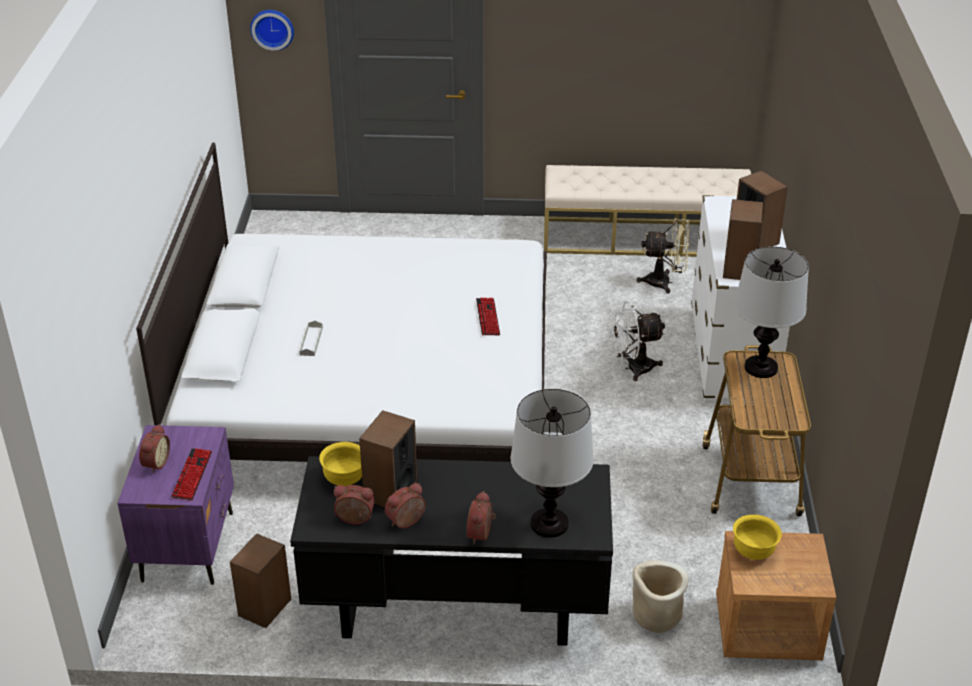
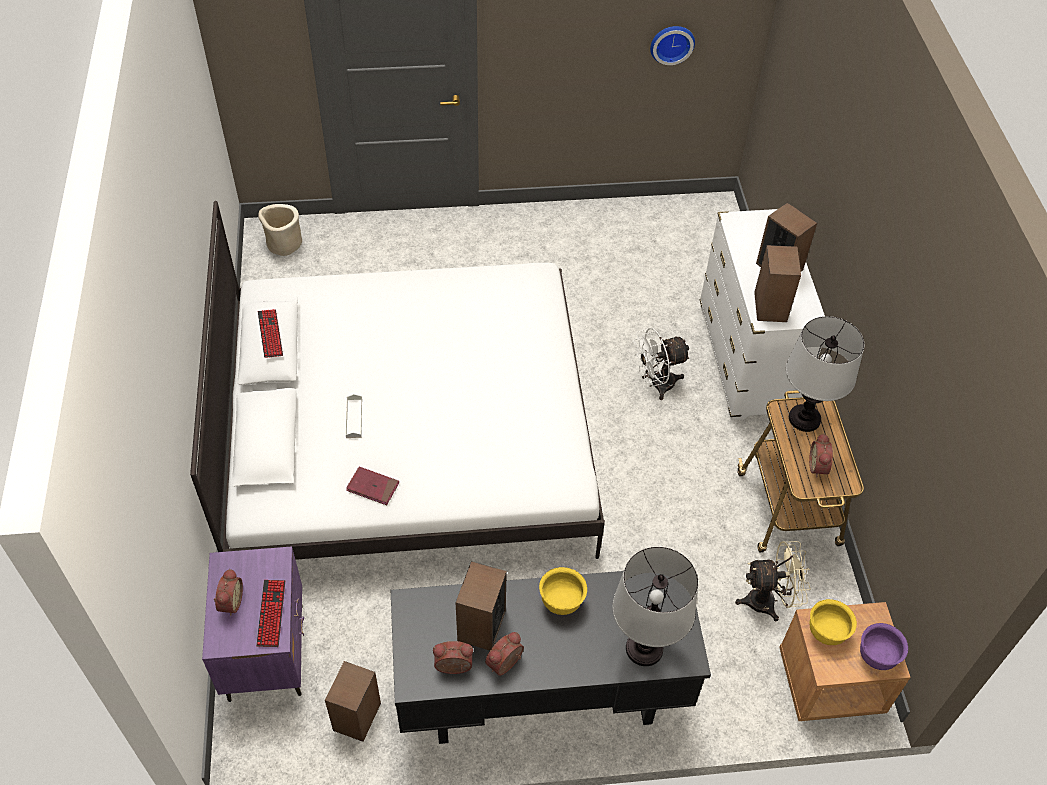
camera: 10 degrees left, 15 degrees up
(272, 28) = (252, 49): wall clock -> wall clock (671, 43)
(316, 394) = (373, 487): none -> red book
(345, 479) = (433, 616): yellow bowl -> yellow bowl (561, 602)
(482, 534) = (582, 670): alarm clock -> alarm clock (819, 467)
(487, 317) = (524, 370): keyboard -> keyboard (270, 334)
(645, 238) = (641, 221): beige bench -> none
(656, 615) = (727, 678): beige planter -> beige planter (283, 244)
(665, 282) = (669, 275): beige fan -> beige fan (768, 601)
(803, 576) = (877, 656): none -> purple bowl

